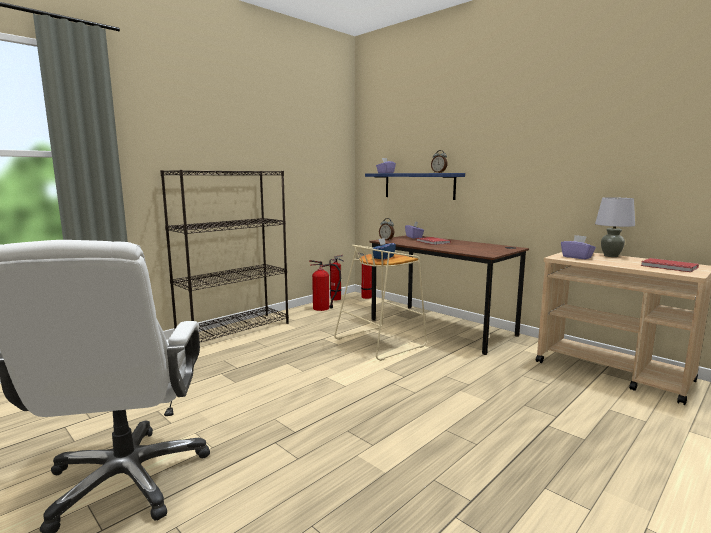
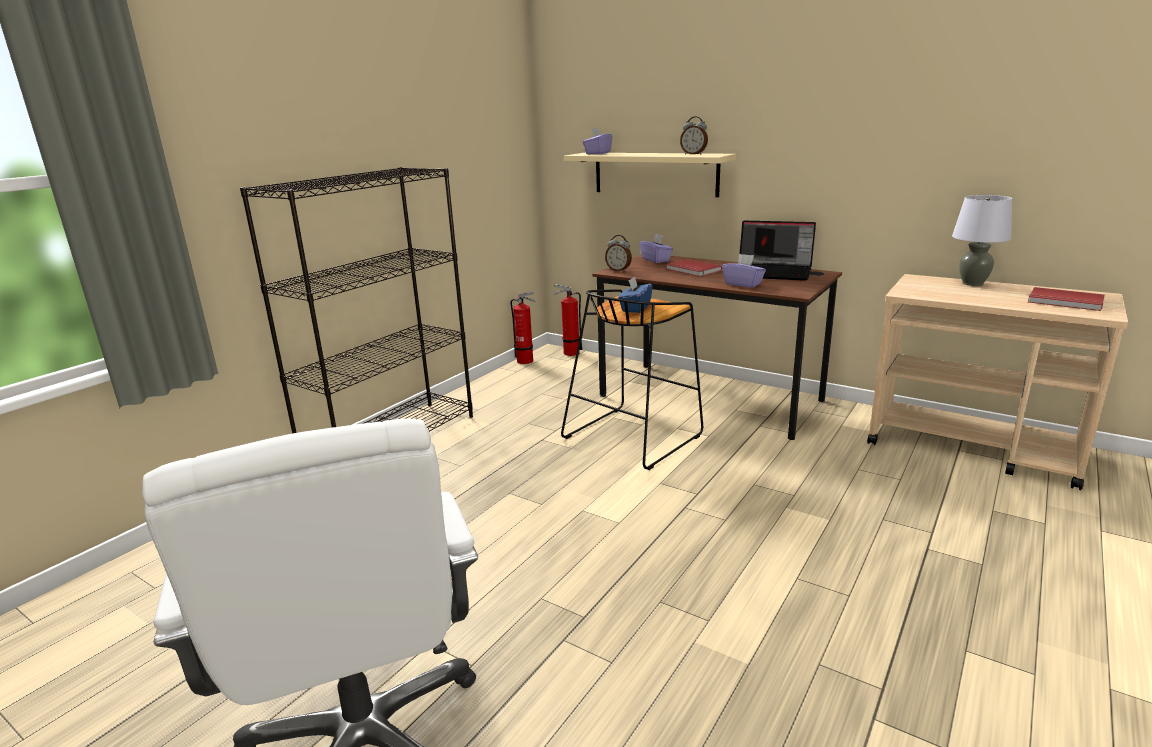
camera: 10 degrees left, 10 degrees up
(323, 308) = (513, 381): fire extinguisher -> none
(380, 342) = (633, 435): beige stool -> black stool
(418, 185) = (655, 173): blue shelf -> beige shelf
(482, 245) = (773, 272): none -> laptop
(577, 257) = (930, 290): purple tissue box -> purple tissue box (743, 284)

